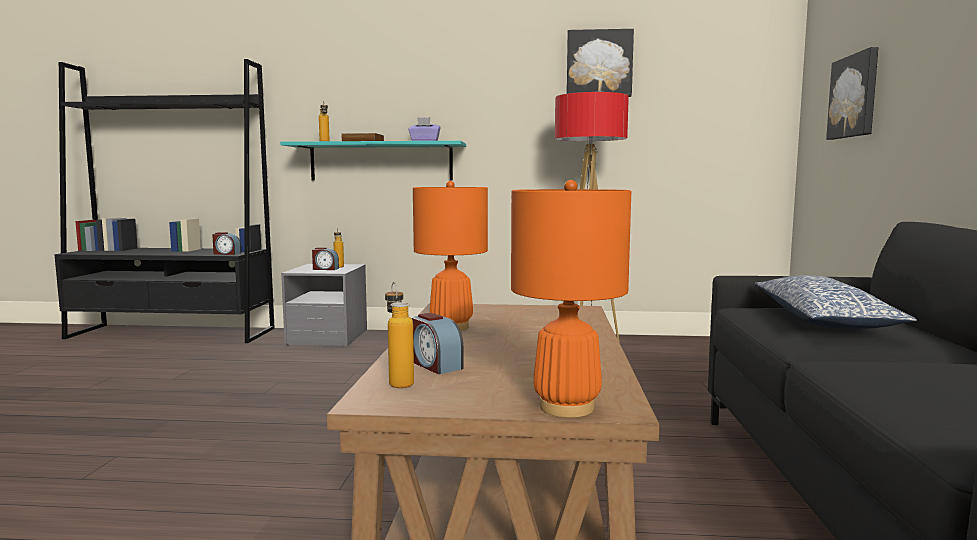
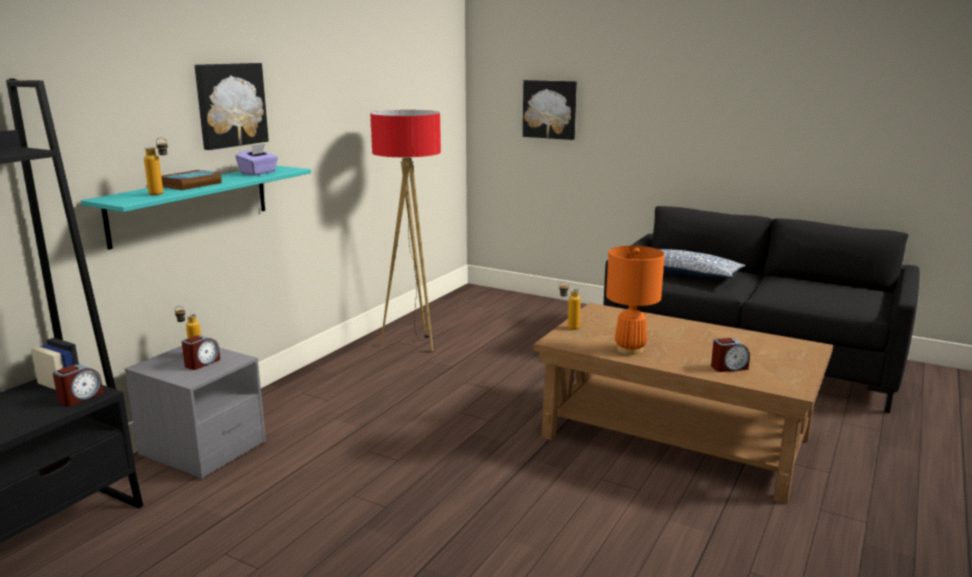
camera: 65 degrees left, 10 degrees up
(399, 382) = (760, 380): bottle -> bottle (568, 327)
(566, 407) = (810, 354): orange table lamp -> none
(599, 64) = (364, 69): picture -> picture (230, 105)

